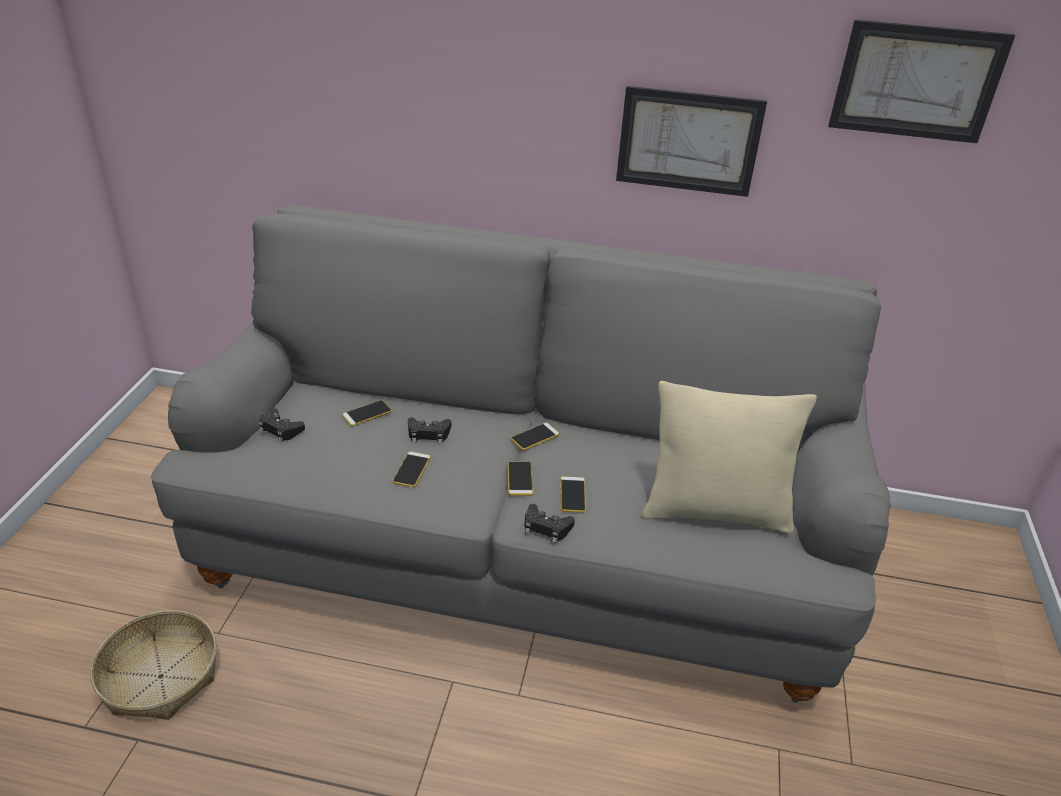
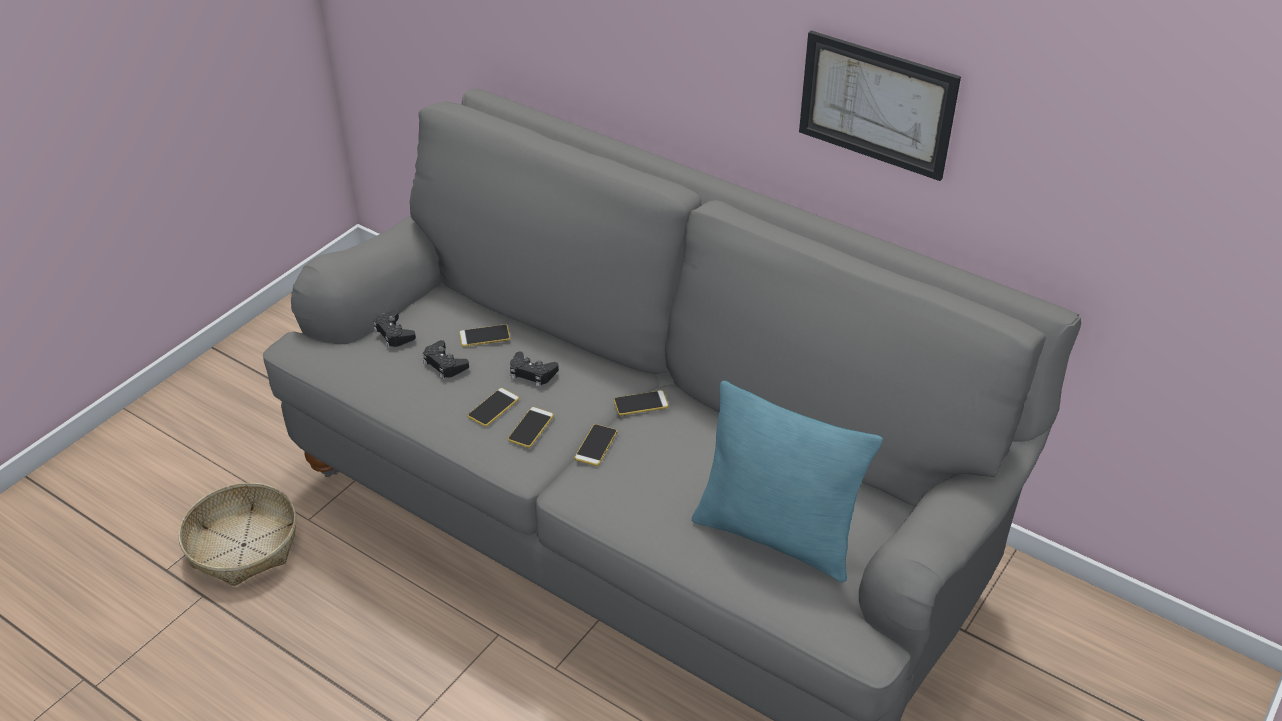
camera: 25 degrees right, 5 degrees up
(546, 527) = (589, 503): black game controller -> black game controller (444, 364)
(572, 495) = (637, 477): phone -> phone (531, 428)
(715, 511) = (776, 536): beige pillow -> turquoise pillow
(916, 82) = (1130, 88): picture -> none

